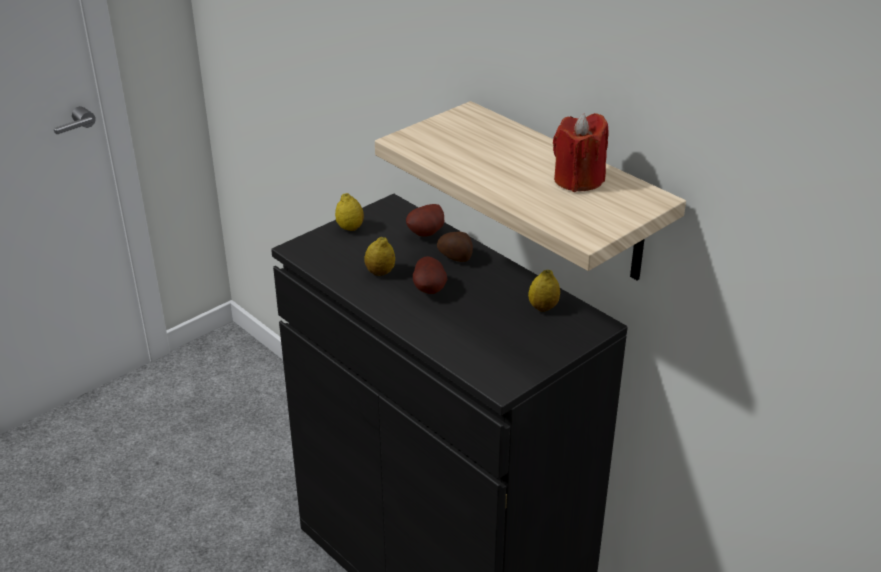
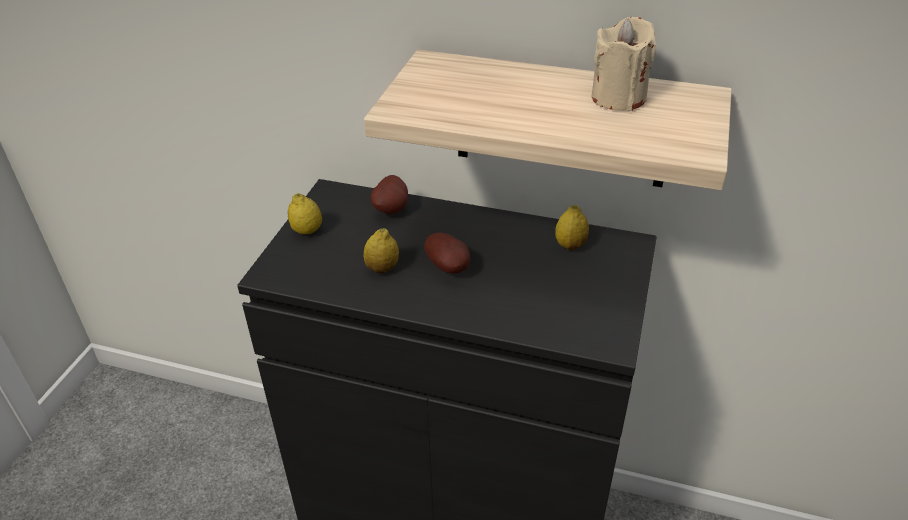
camera: 30 degrees left, 5 degrees up
(456, 257) = (443, 224): potato -> none
(578, 180) = (618, 98): red candle -> beige candle

